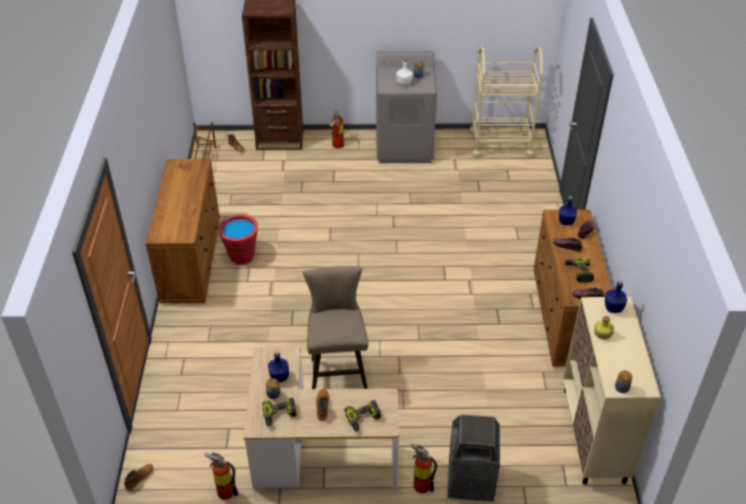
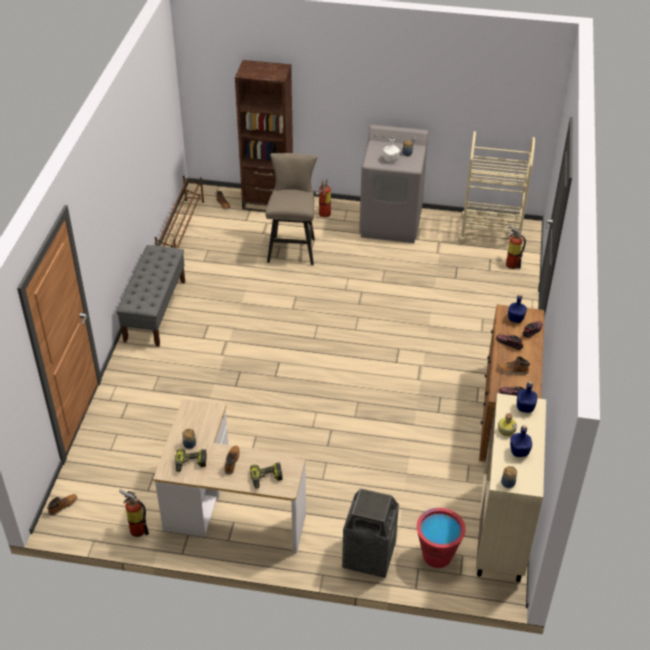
camera: 10 degrees right, 0 degrees up
(191, 260) = (155, 310): brown dresser -> grey bench
(241, 256) = (203, 313): red bucket -> red bucket (437, 555)
(279, 377) = (199, 429): blue bottle -> blue bottle (519, 452)
(337, 373) = (268, 437): beige stool -> beige stool (292, 248)
(420, 483) = (320, 550): fire extinguisher -> fire extinguisher (511, 263)
(578, 272) = (512, 370): power drill -> boot

